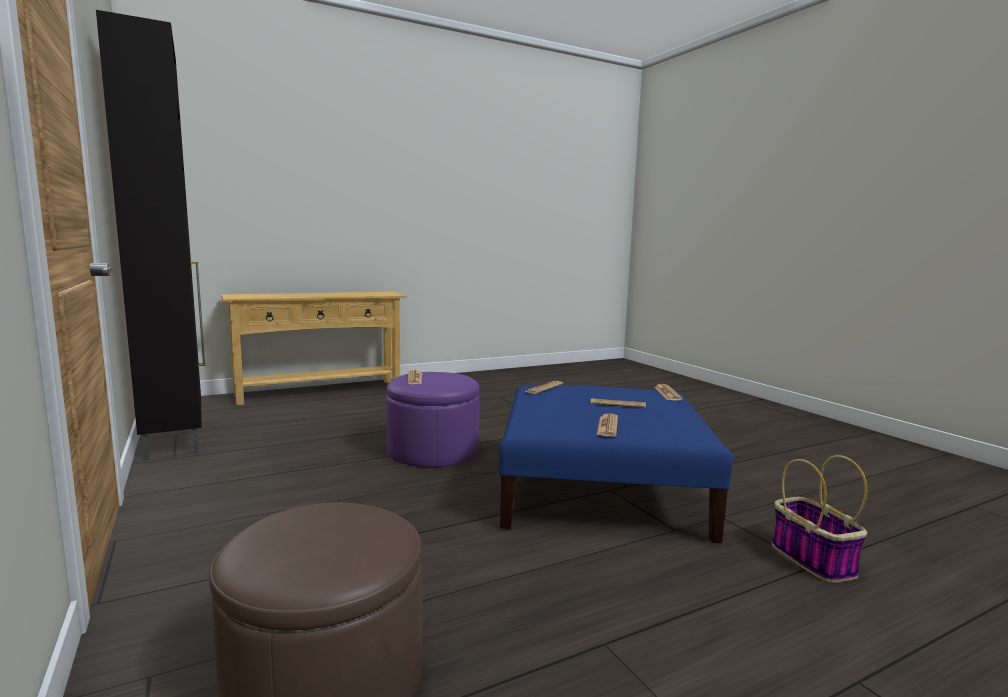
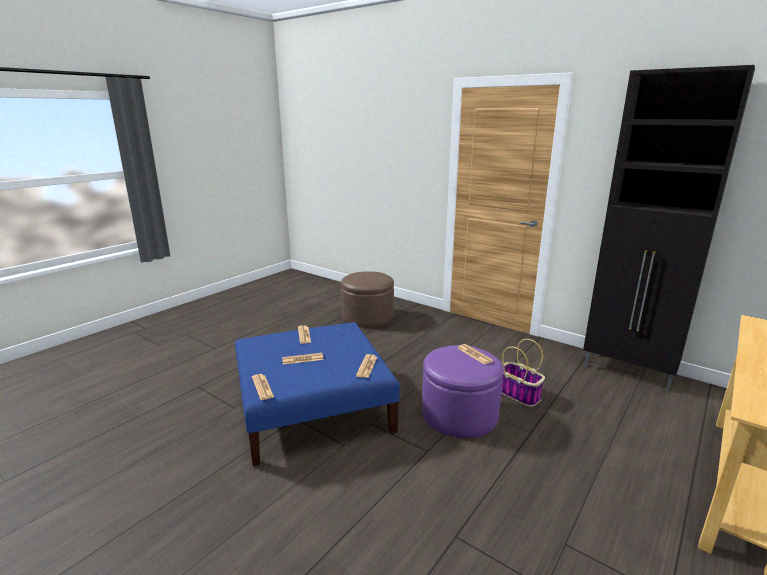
camera: 155 degrees right, 10 degrees up
(811, 559) = (196, 390): basket -> basket (519, 394)

